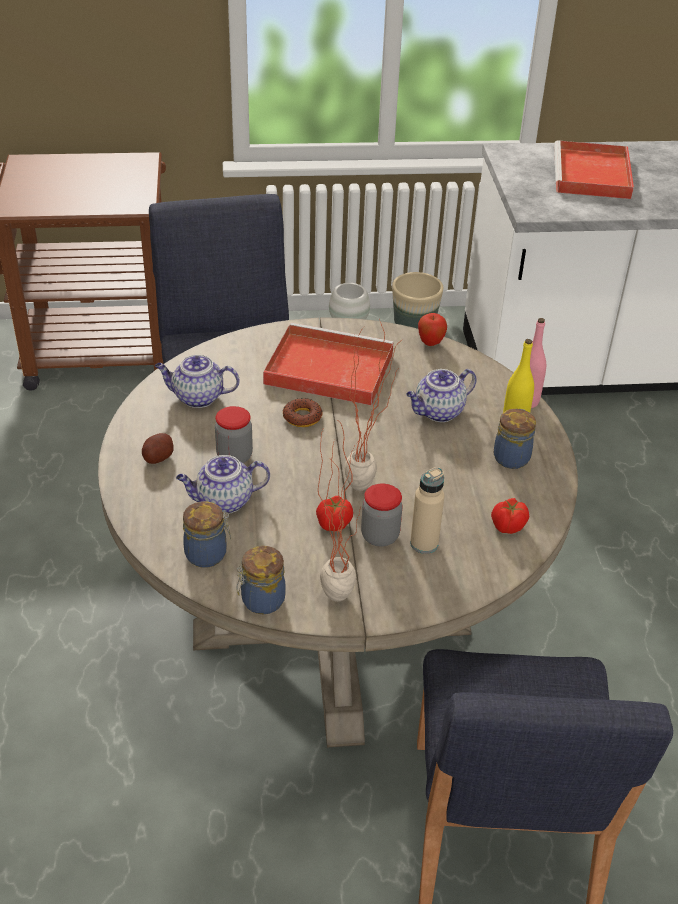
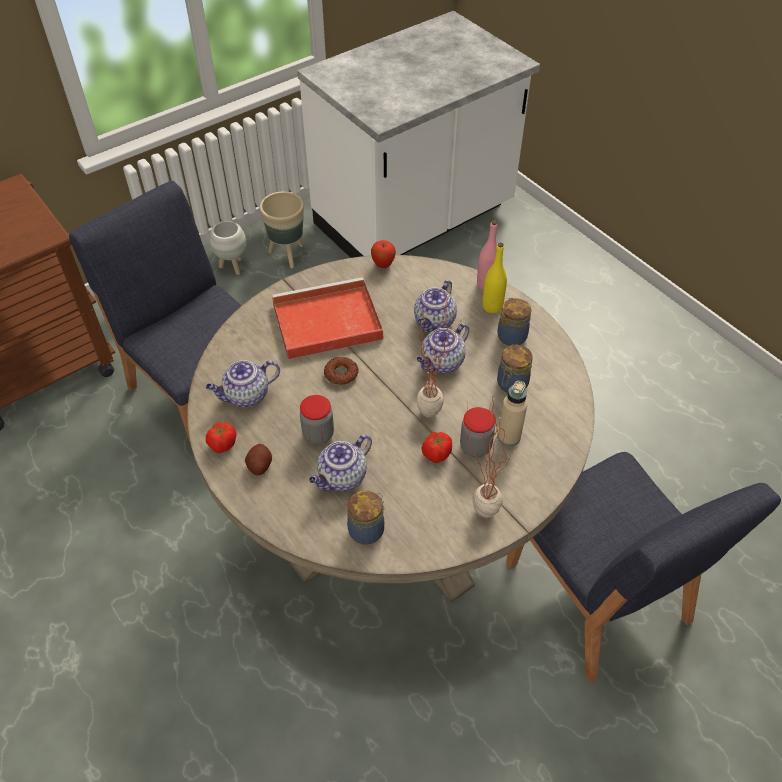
camera: 30 degrees left, 10 degrees up
(261, 601) = (437, 546): jar -> jar (511, 384)
(412, 450) = (442, 363): none -> teapot
(507, 526) = (551, 393): tomato -> tomato (222, 444)
(592, 175) = (399, 71): red tray -> none

